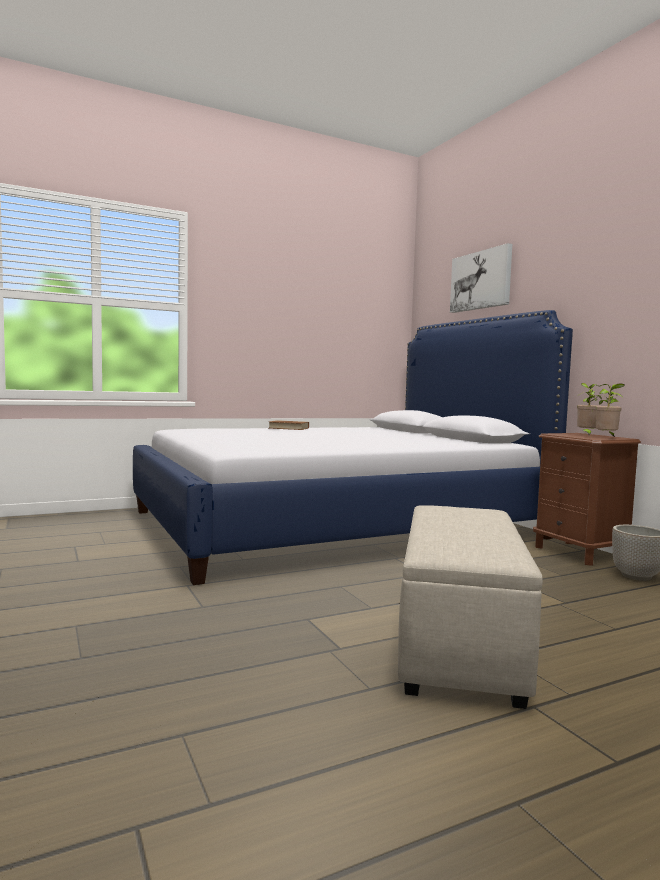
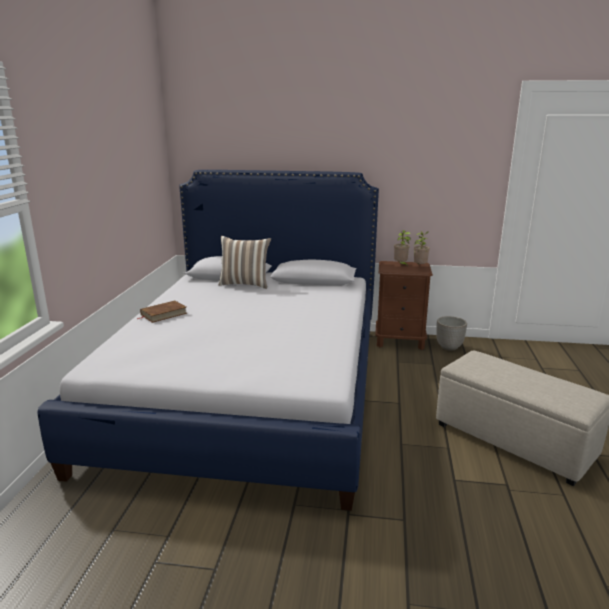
camera: 55 degrees left, 15 degrees up
(401, 432) = (245, 284): none -> pillow
(481, 280) = (269, 133): picture -> none

